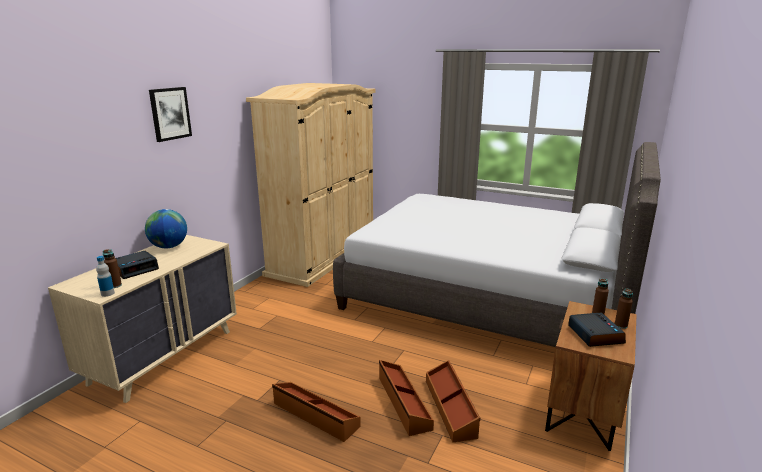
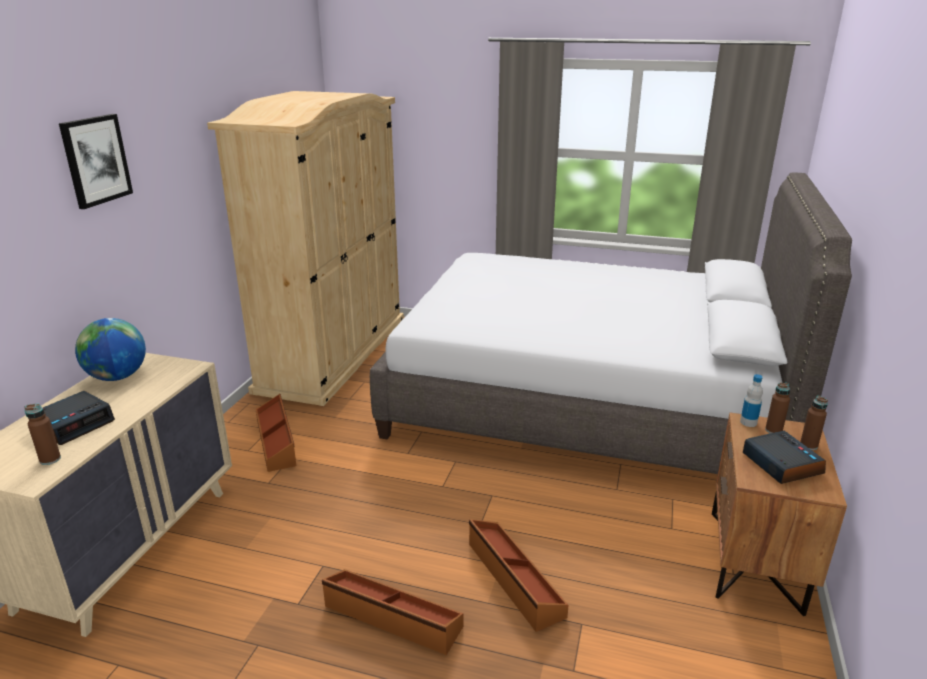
camera: 10 degrees left, 5 degrees up
(107, 293) = (42, 476): bottle -> bottle (748, 422)
(451, 407) = (582, 578): brown storage box -> brown storage box (277, 441)

